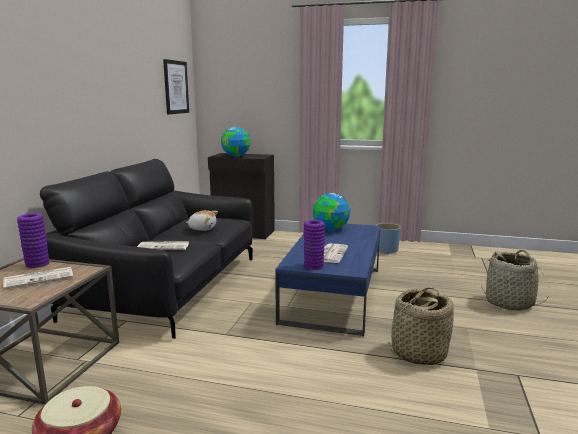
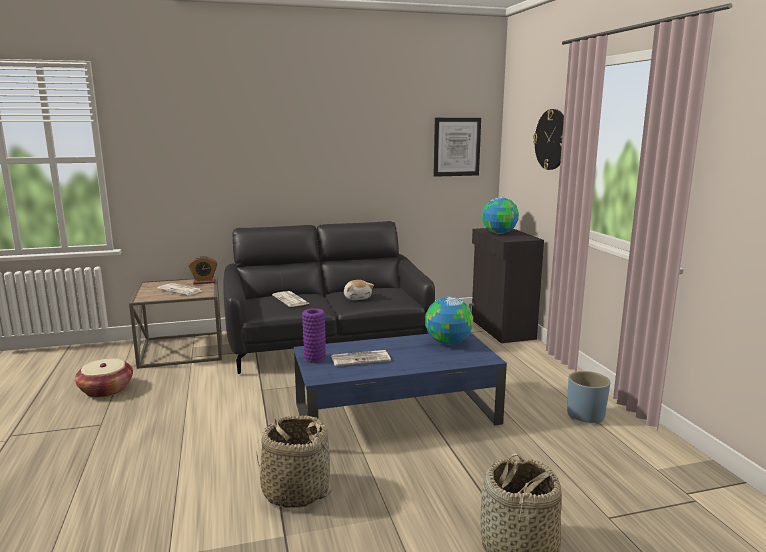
camera: 60 degrees right, 0 degrees up
(37, 264) = (204, 282): purple vase -> alarm clock
(272, 78) = (552, 139): none -> wall clock

